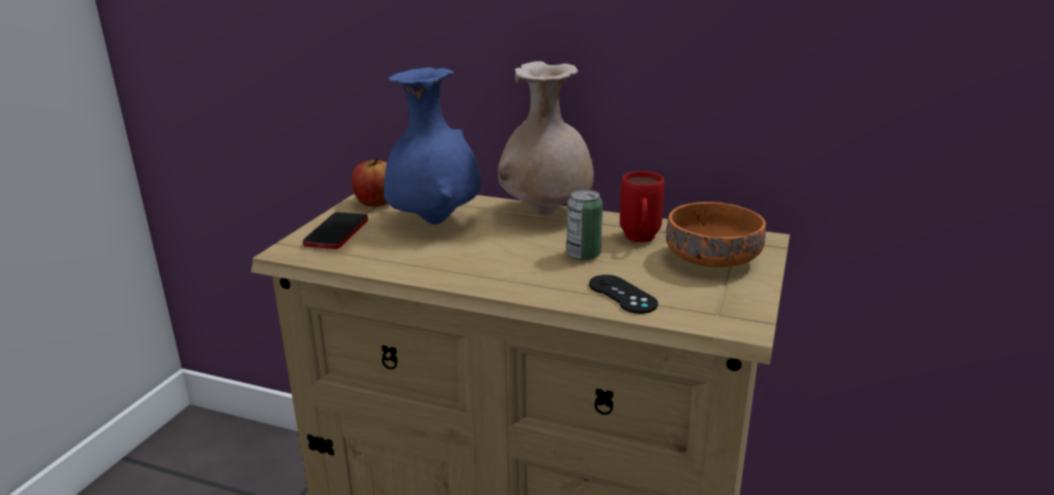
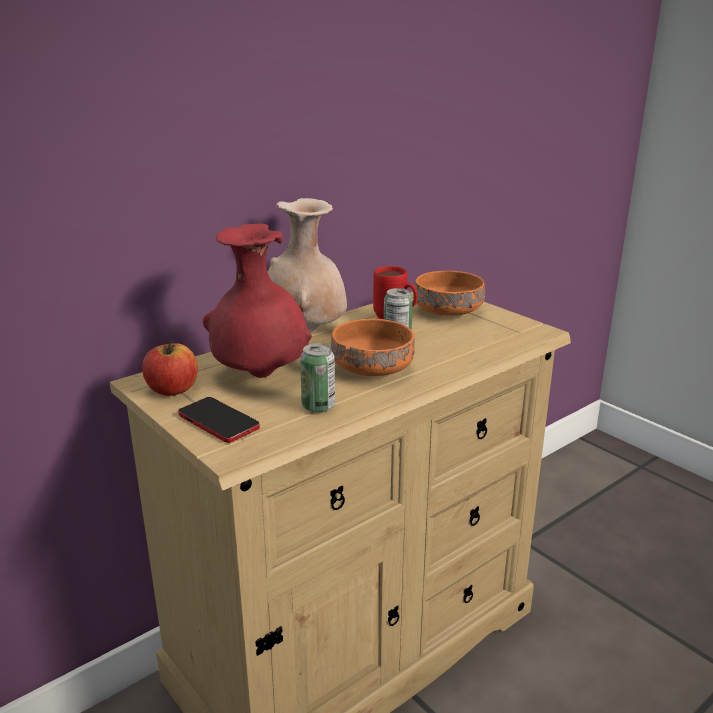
camera: 60 degrees left, 0 degrees up
(397, 259) = (318, 406): none -> can
(434, 222) = (261, 375): blue vase -> red vase
(504, 261) = (374, 368): none -> orange bowl
(622, 294) = (470, 347): black game controller -> none

